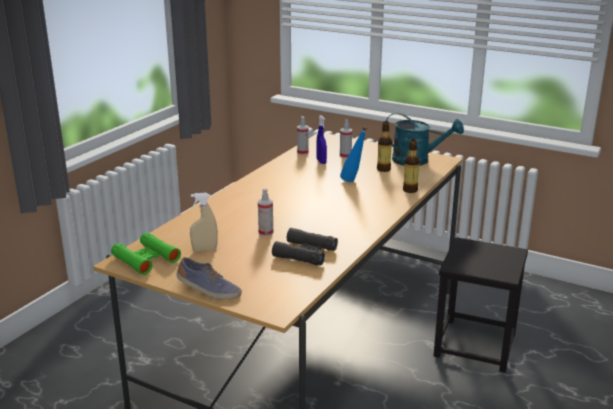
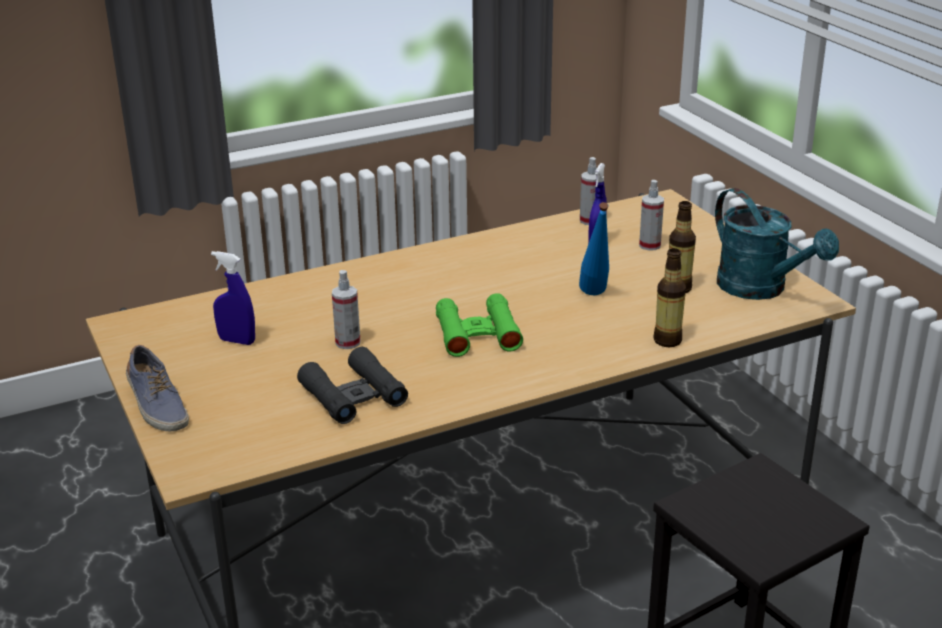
camera: 35 degrees right, 5 degrees up
(146, 259) = (152, 330): green binoculars -> green binoculars (477, 334)
(204, 249) = (237, 341): beige spray bottle -> blue spray bottle

